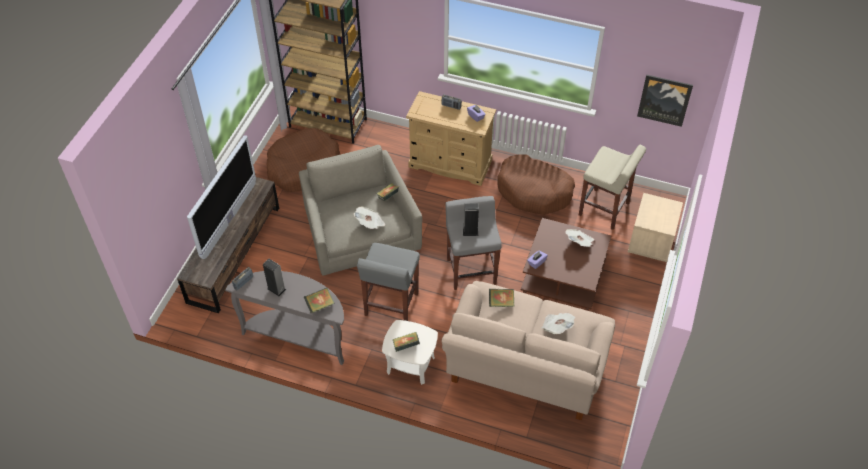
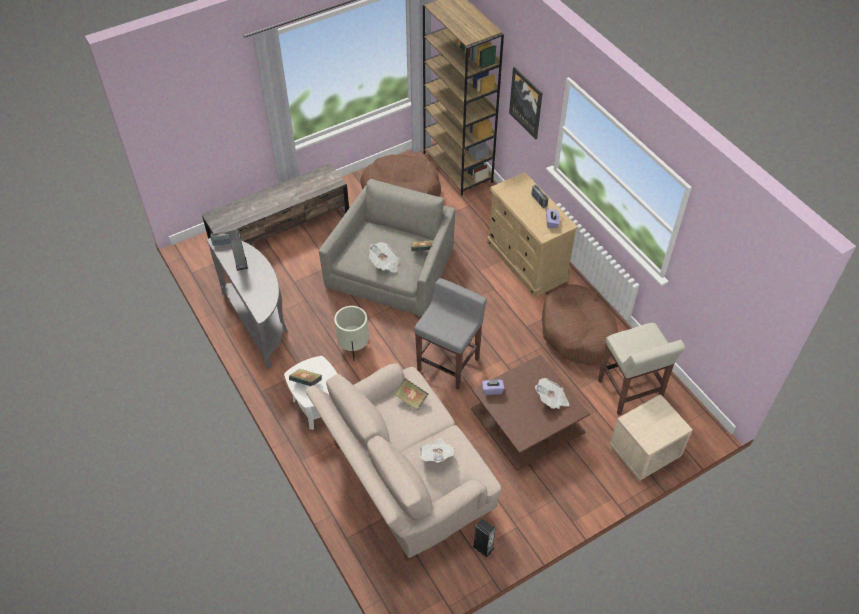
camera: 40 degrees right, 0 degrees up
(229, 220) = (282, 193): television -> none
(319, 305) = (258, 298): book -> none
(391, 305) = (353, 347): grey stool -> beige planter
(470, 231) = (444, 319): speaker -> speaker (483, 547)
(664, 99) = (729, 306): picture -> picture (526, 102)

